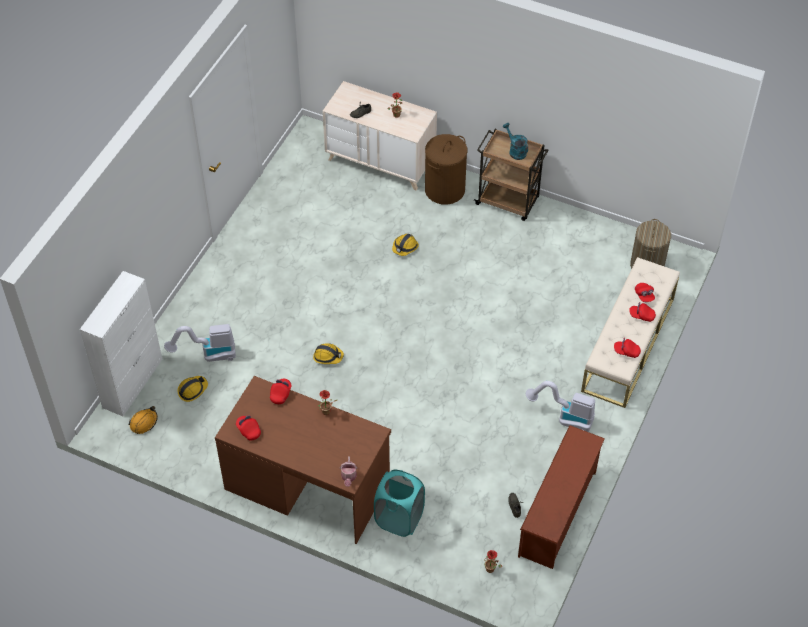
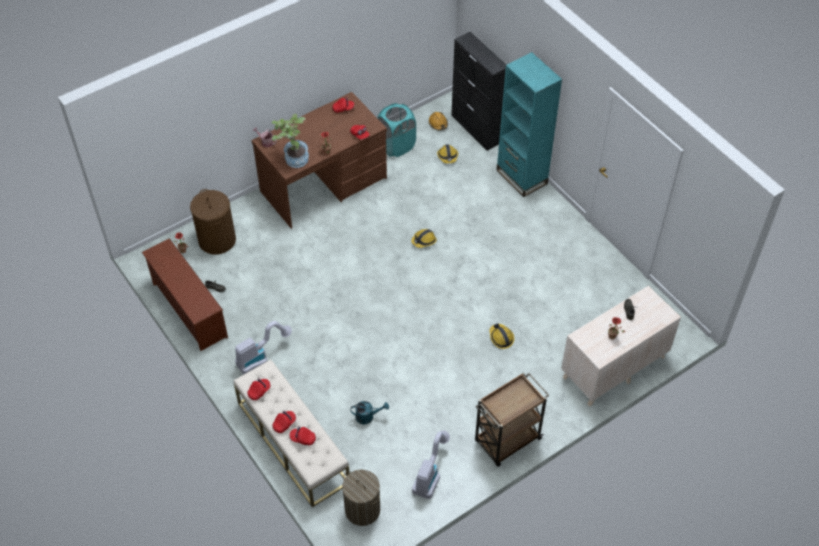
camera: 120 degrees right, 0 degrees up
(133, 383) = (476, 129): white cabinet -> black cabinet
(185, 313) = (521, 177): none -> turquoise bookcase
(207, 355) = (473, 175): vacuum cleaner -> vacuum cleaner (430, 474)
(356, 437) = (293, 158): none -> potted plant
(399, 519) = (259, 221): turquoise laundry basket -> turquoise laundry basket (396, 146)
(445, 190) = (550, 399): brown laundry basket -> brown laundry basket (217, 240)
(515, 151) = (511, 404): turquoise watering can -> turquoise watering can (368, 416)

